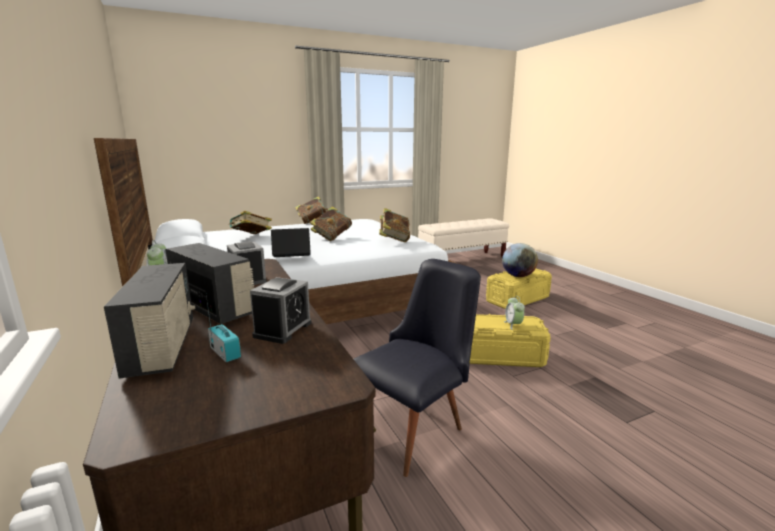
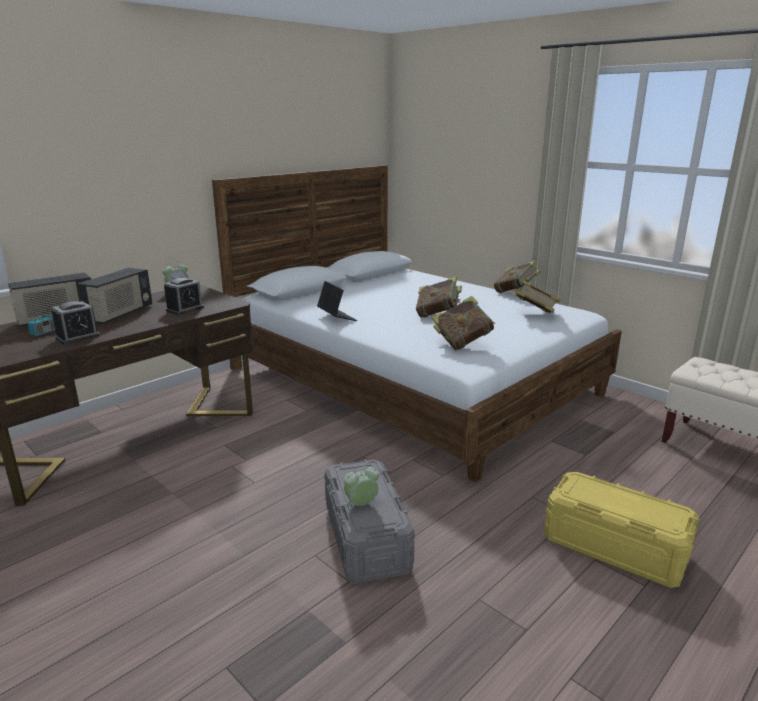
camera: 70 degrees right, 5 degrees up
(251, 237) = (407, 288): book -> book (534, 315)
(283, 329) = (77, 337): alarm clock -> alarm clock turned 45 degrees counterclockwise
(414, 426) = (193, 496): black chair -> none
(497, 355) = (366, 538): yellow storage box -> grey storage box
(518, 276) = (604, 500): globe -> none

